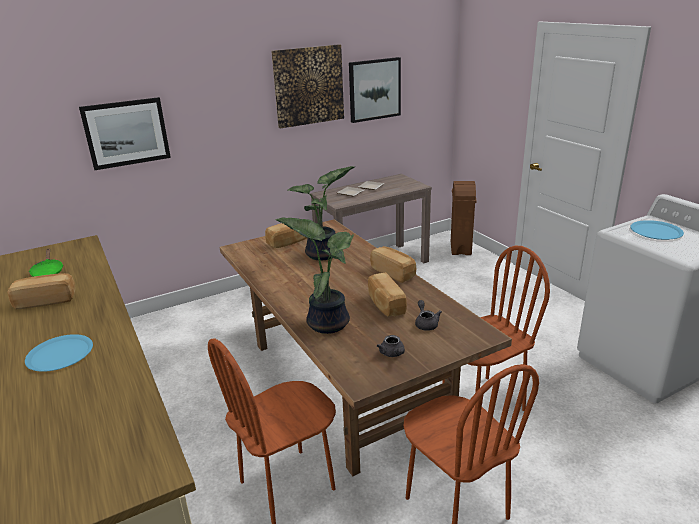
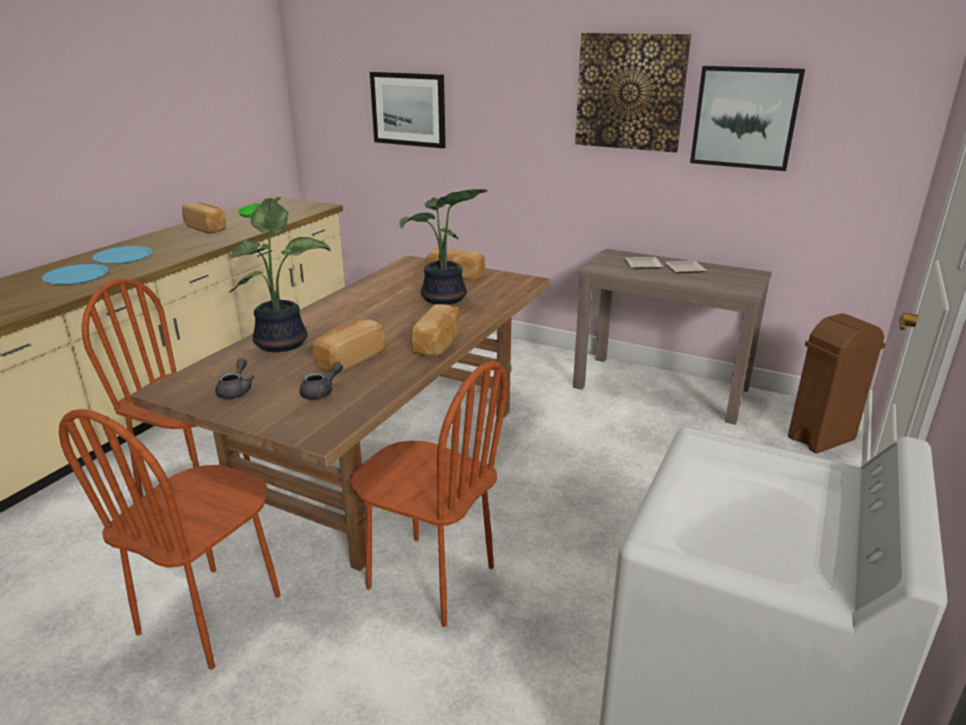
camera: 55 degrees right, 0 degrees up
(393, 354) = (236, 391): grey teapot -> grey teapot turned 150 degrees clockwise
(656, 231) = (767, 485): blue plate -> blue plate (76, 276)

